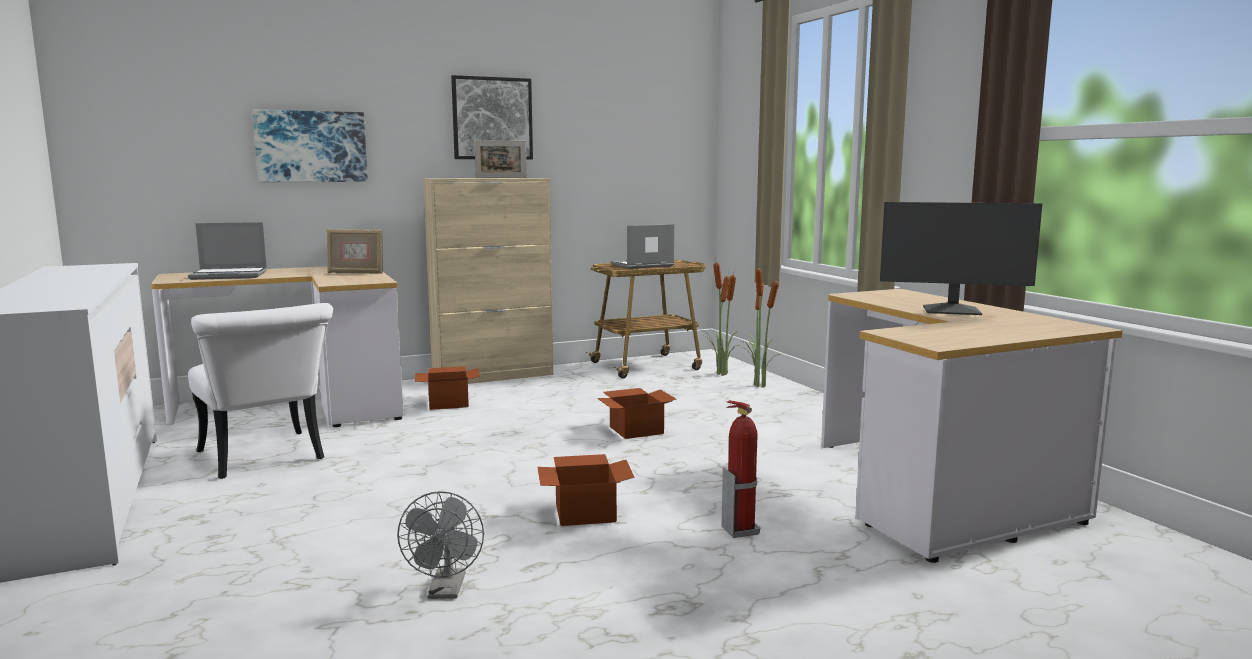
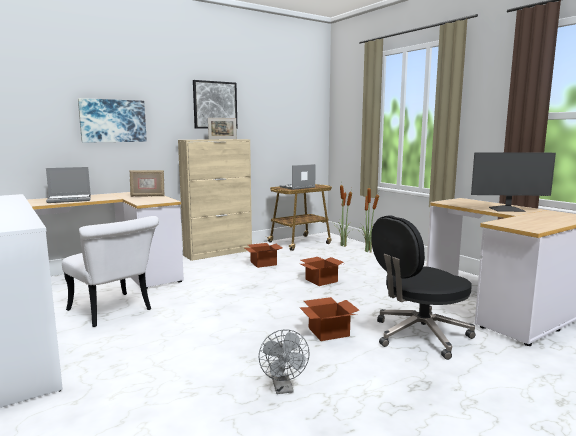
camera: 10 degrees left, 0 degrees up
(449, 403) = (203, 270): cardboard box -> cardboard box (263, 263)
(740, 530) = (419, 335): fire extinguisher -> black office chair

